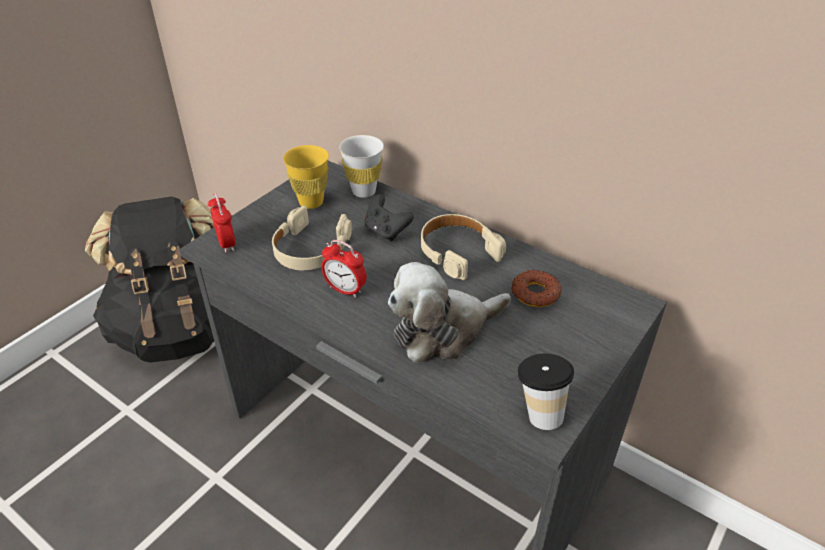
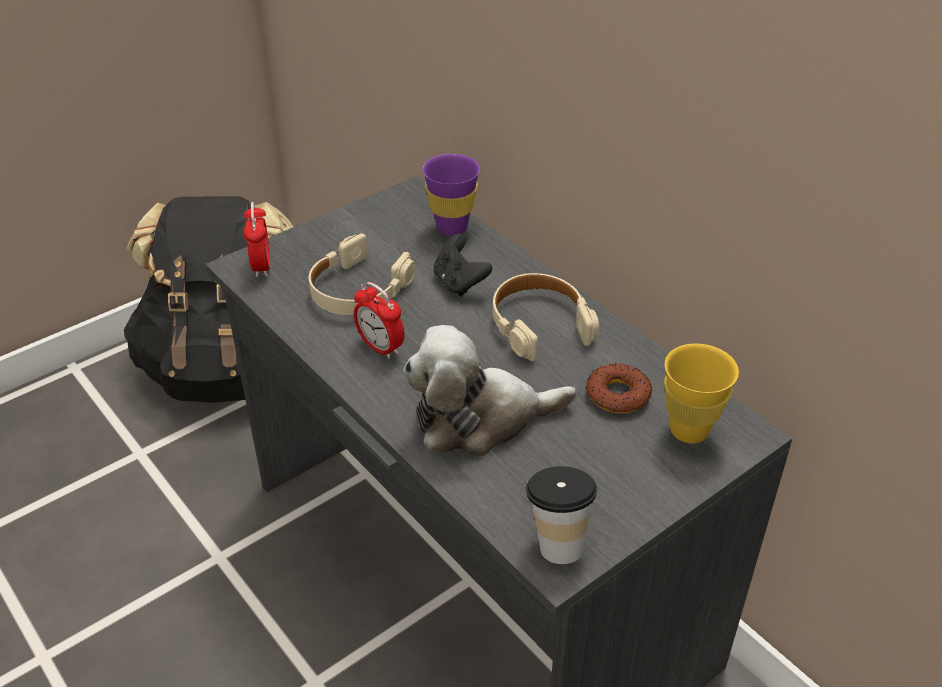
camera: 15 degrees right, 0 degrees up
(311, 202) = (381, 231): yellow cup -> yellow cup (689, 430)
(363, 191) = (452, 227): white cup -> purple cup

